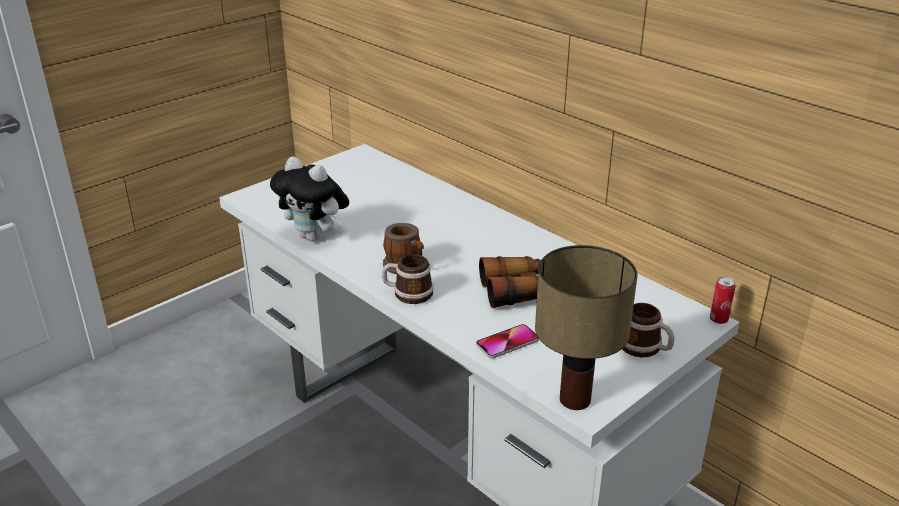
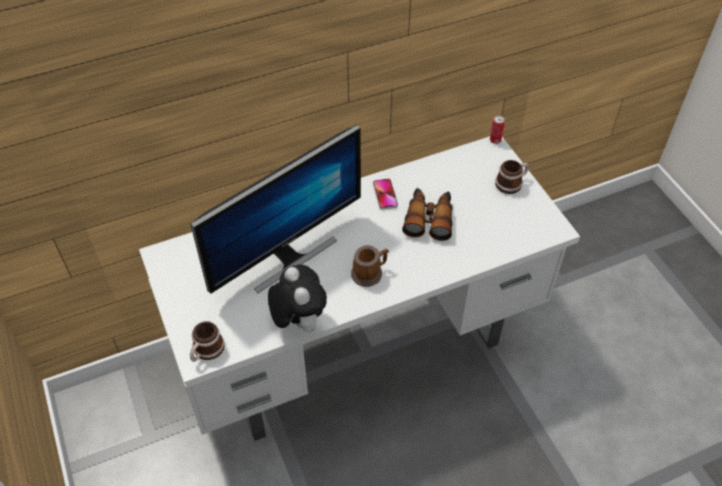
camera: 70 degrees left, 20 degrees up
(315, 237) = (298, 321): plush toy -> plush toy turned 75 degrees counterclockwise
(401, 213) = (287, 255): none -> monitor
(407, 293) = (407, 281): mug -> mug (206, 351)
(507, 342) = (484, 245): phone -> phone (385, 194)
(573, 399) = (548, 233): table lamp -> none

